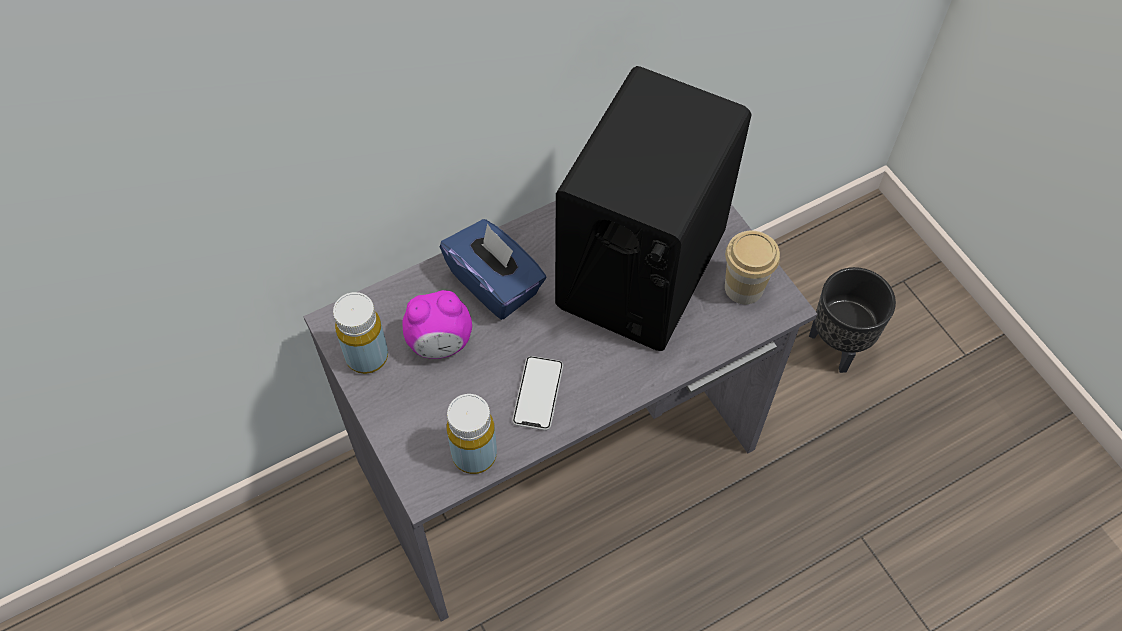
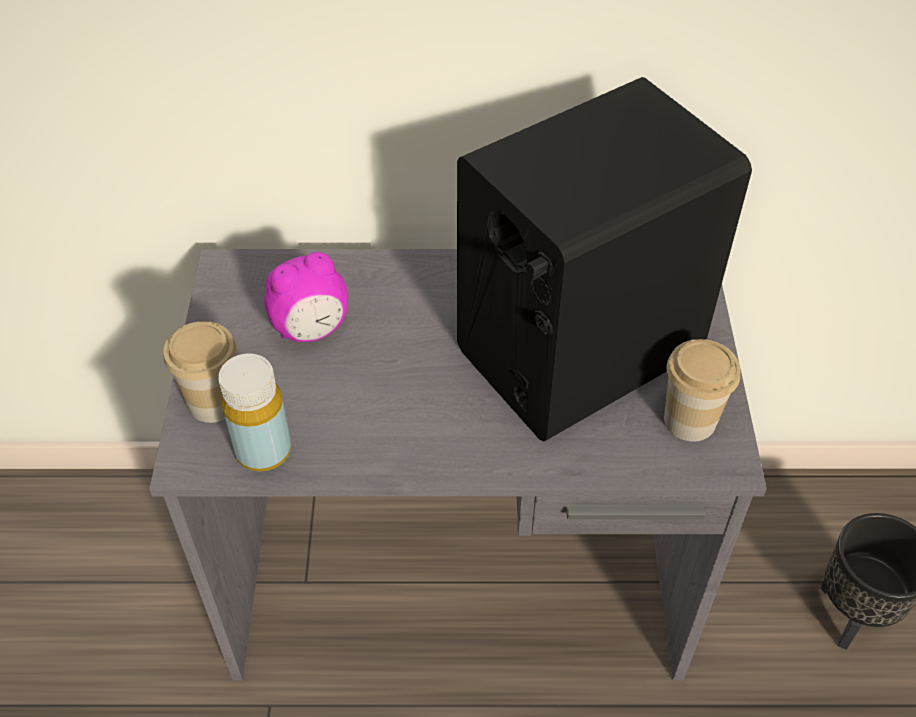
camera: 30 degrees right, 10 degrees down
(367, 356) = (231, 309): yellow bottle -> none
(410, 436) = (214, 402): none -> cup
(440, 343) = (311, 329): alarm clock -> alarm clock turned 45 degrees counterclockwise
(495, 283) = (410, 298): blue tissue box -> none
(538, 393) = (375, 422): phone -> none

